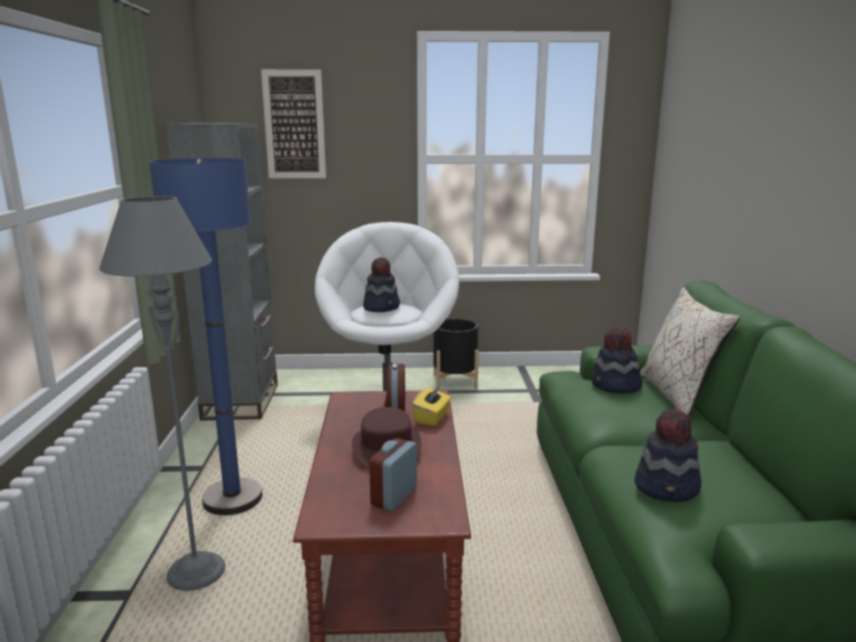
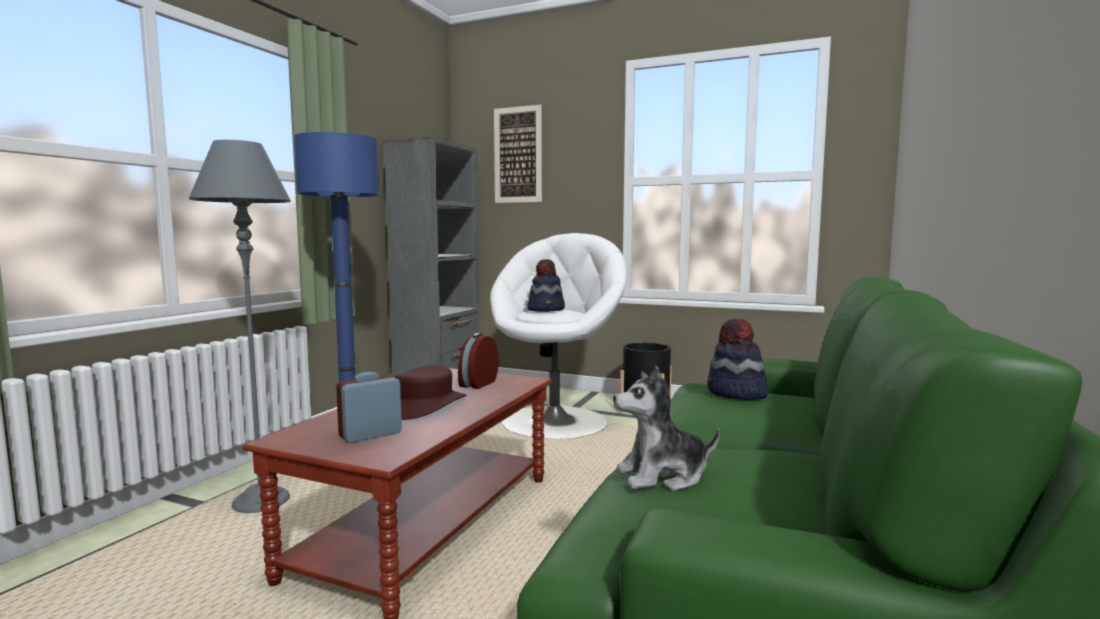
camera: 25 degrees right, 10 degrees down
(432, 418) = (502, 393): yellow tissue box -> none
(667, 487) = (662, 476): hat -> plush toy
(678, 396) = (809, 410): beige pillow -> none

